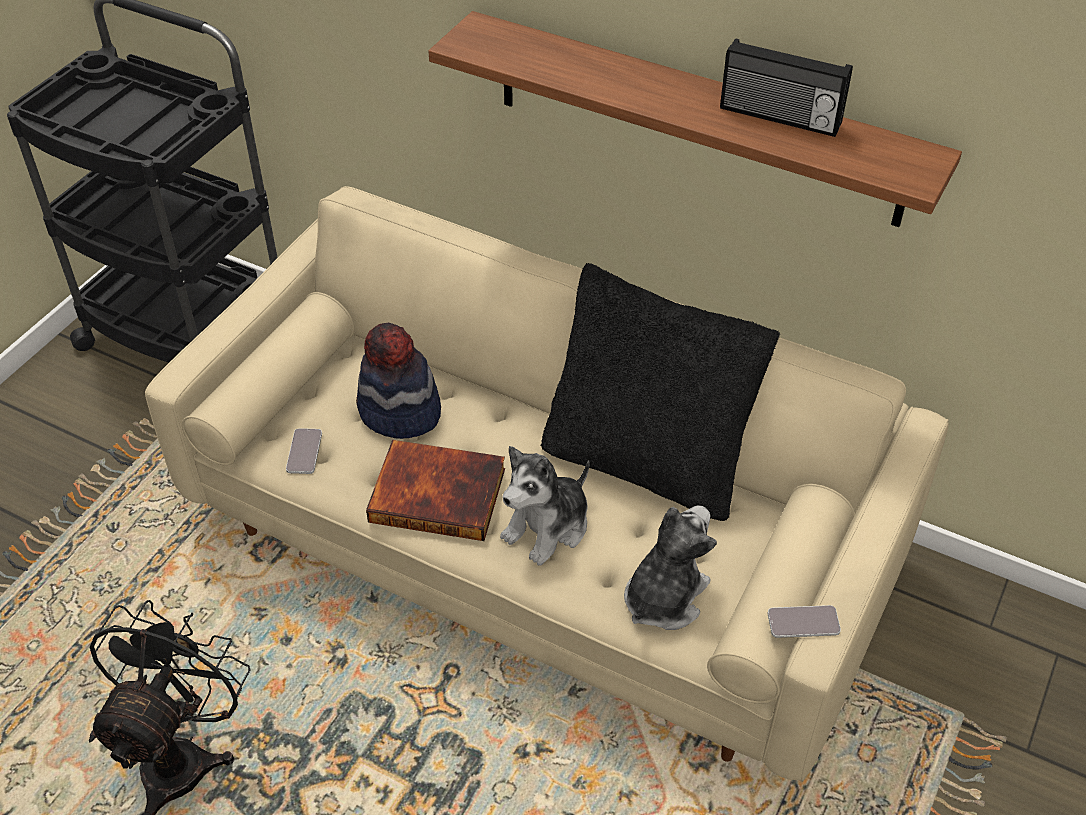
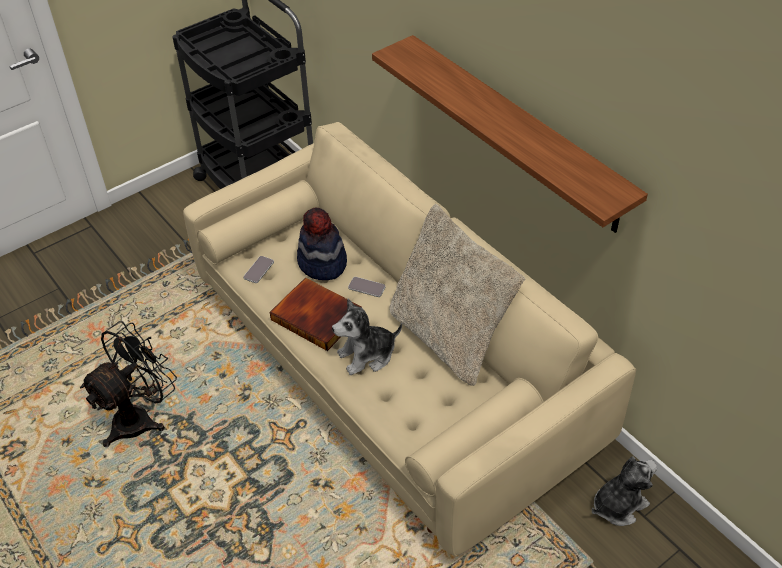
camera: 25 degrees right, 0 degrees up
(648, 456) = (449, 334): black pillow -> beige pillow
(664, 597) = (410, 417): plush toy -> plush toy (618, 504)
(779, 117) = (547, 144): radio -> none
(803, 622) = (463, 455): phone -> phone (366, 287)

